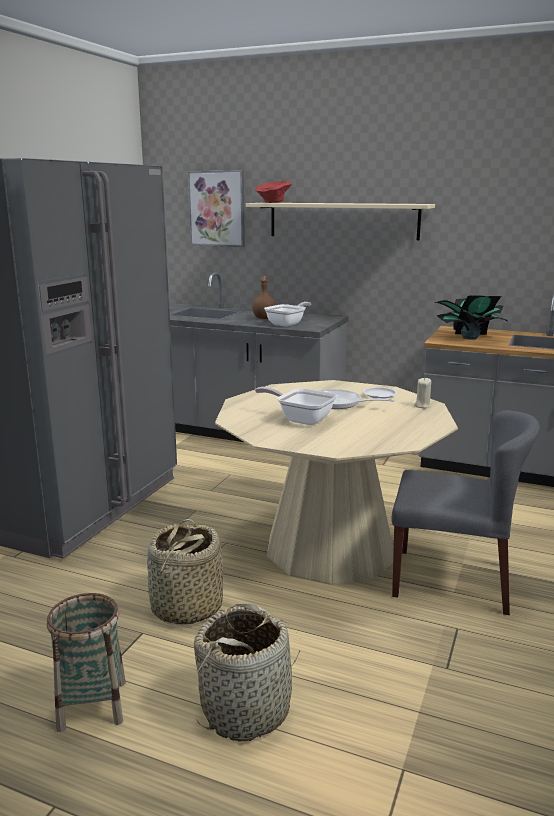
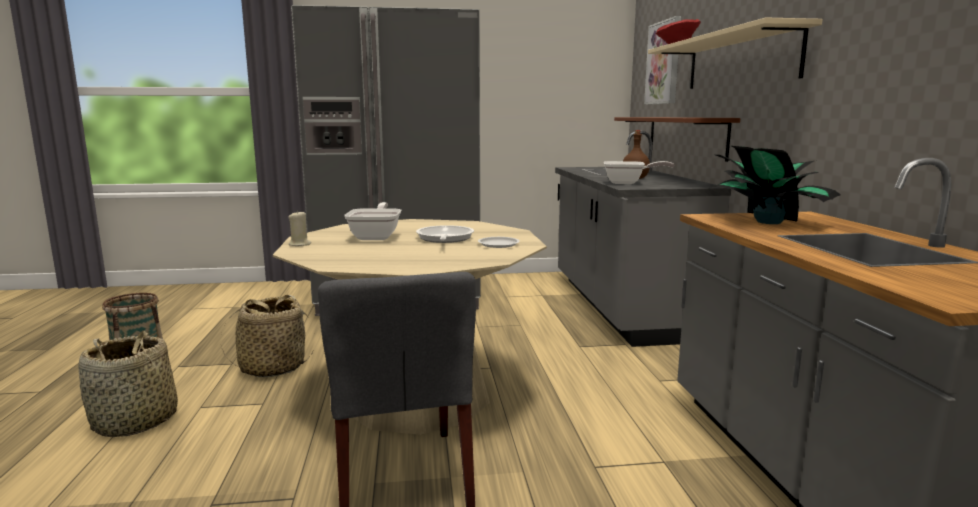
camera: 60 degrees right, 5 degrees down
(268, 276) = (685, 136): none -> brown shelf
(422, 406) = (482, 259): beige candle -> beige candle (300, 244)

